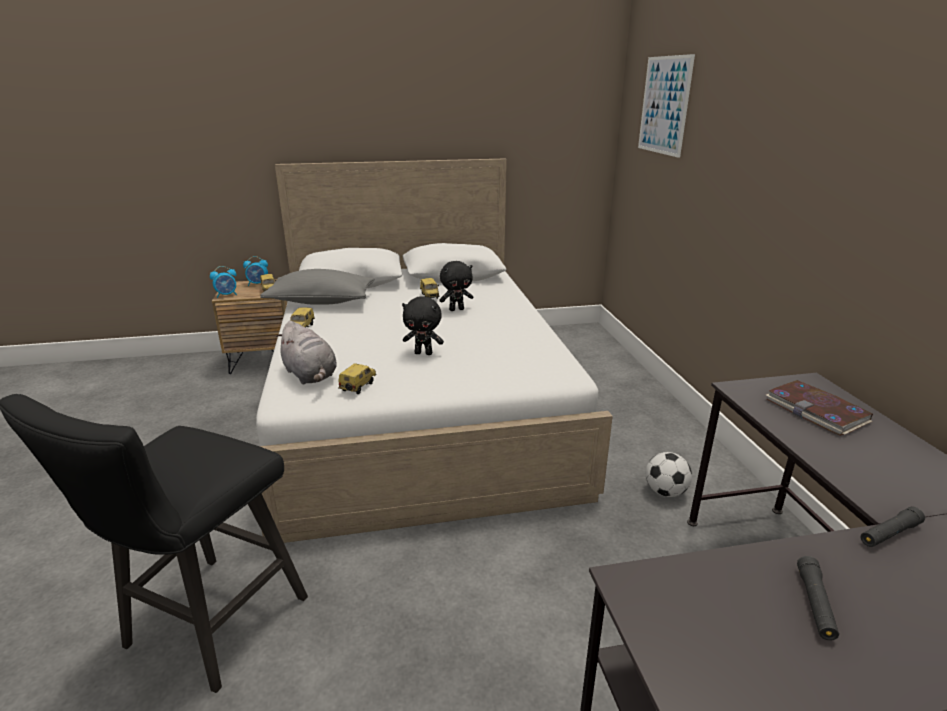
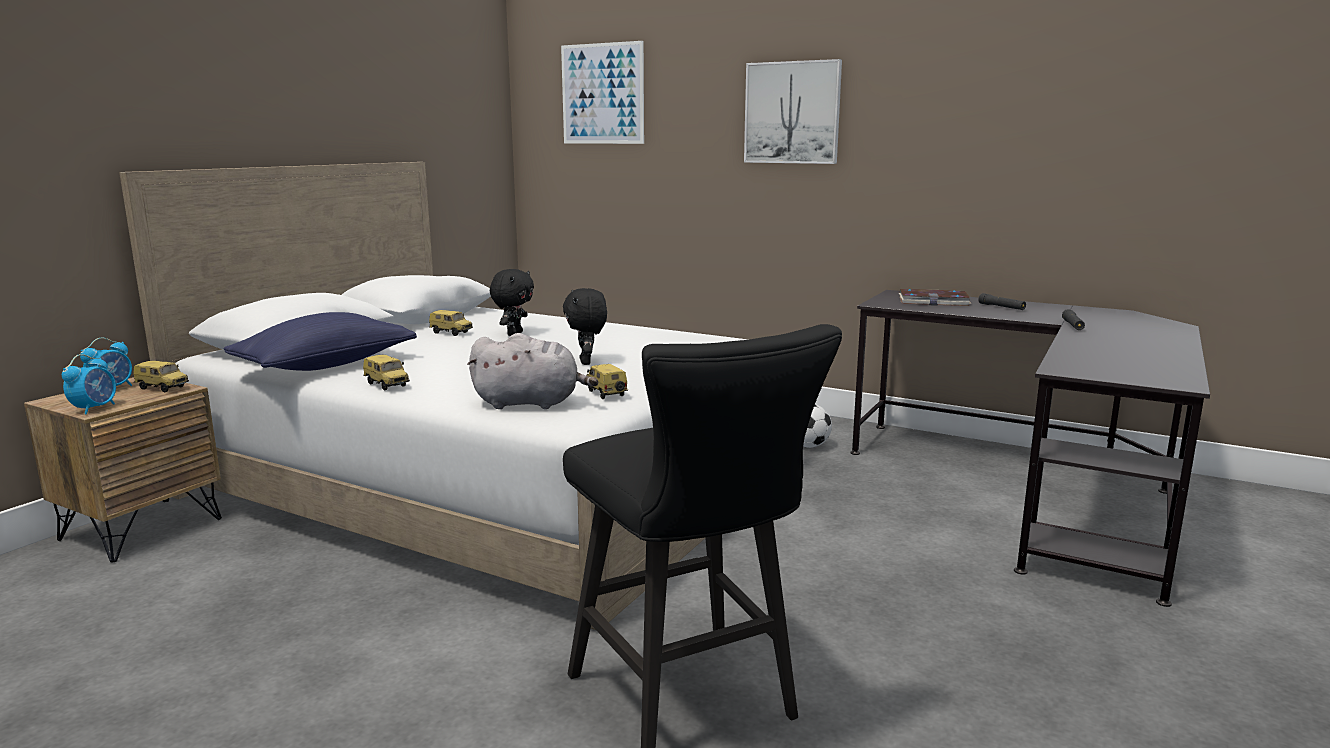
camera: 50 degrees left, 10 degrees down
(321, 302) = (326, 365): grey pillow -> blue pillow
(424, 353) = (587, 362): black plush toy -> black plush toy turned 120 degrees clockwise
(784, 145) = (792, 113): none -> picture
(815, 604) = (1115, 349): black flashlight -> black flashlight (1001, 307)

